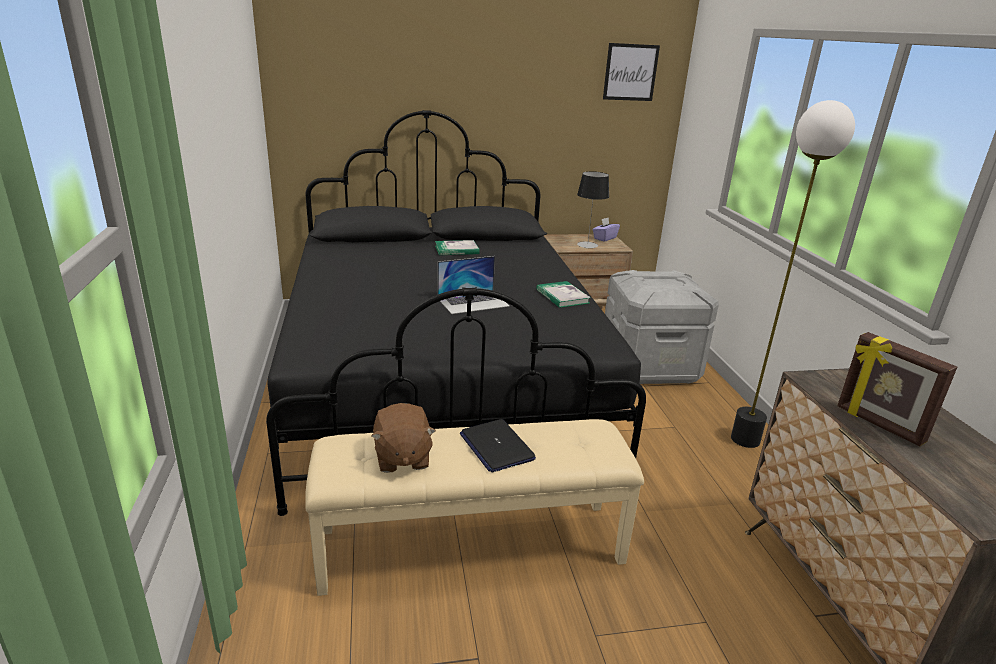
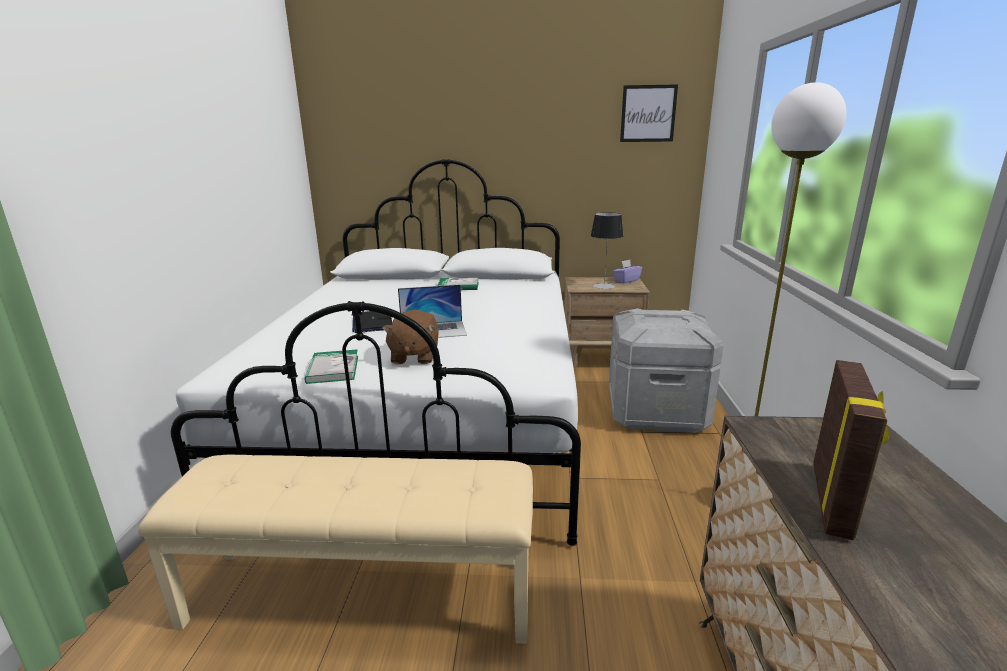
camera: 15 degrees right, 5 degrees down
(402, 457) = (263, 485): brown plush toy -> brown plush toy (414, 356)
(441, 383) = (431, 415): black bed -> white bed
(496, 446) = (371, 482): laptop -> laptop (372, 322)
(562, 296) = (530, 328): book -> book (333, 369)
(879, 425) = (833, 499): picture frame -> picture frame turned 135 degrees counterclockwise

